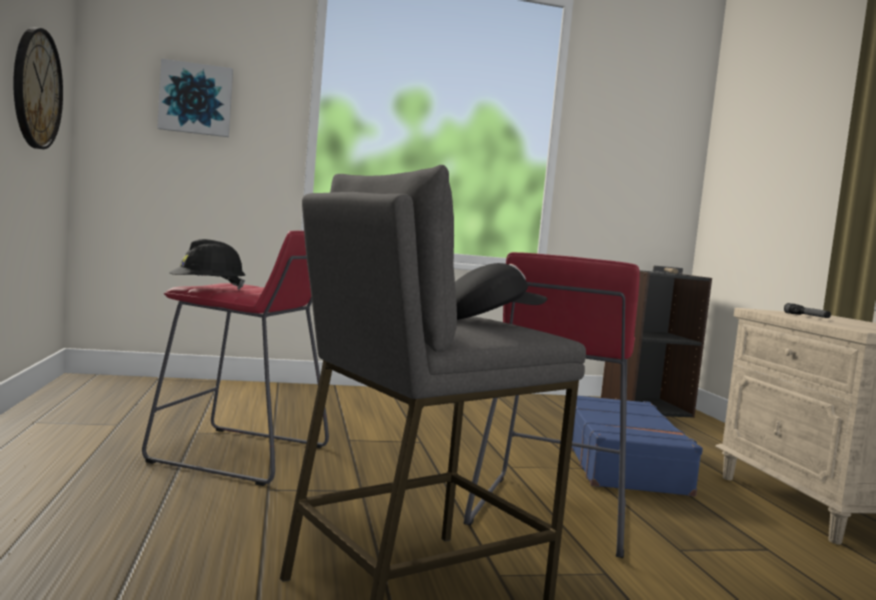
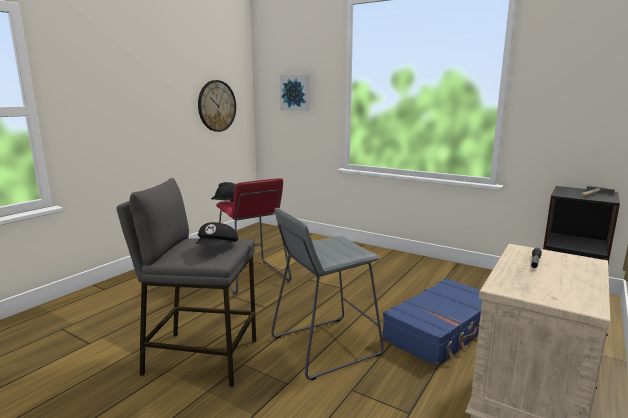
camera: 45 degrees right, 10 degrees up
(488, 321) = (217, 248): black cap -> black cap turned 75 degrees clockwise
(550, 514) = (325, 346): red stool -> grey stool

